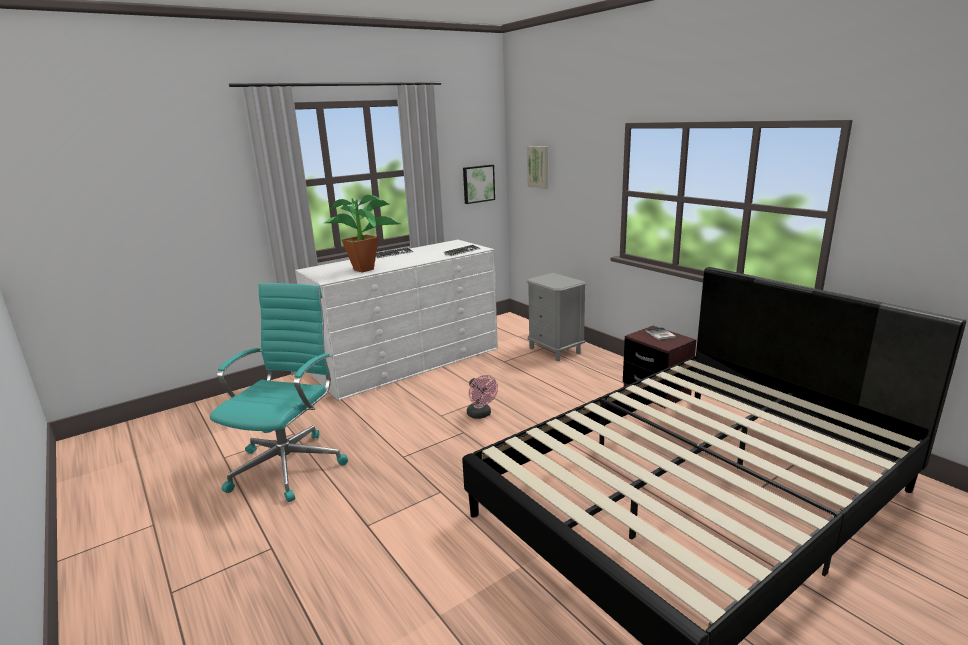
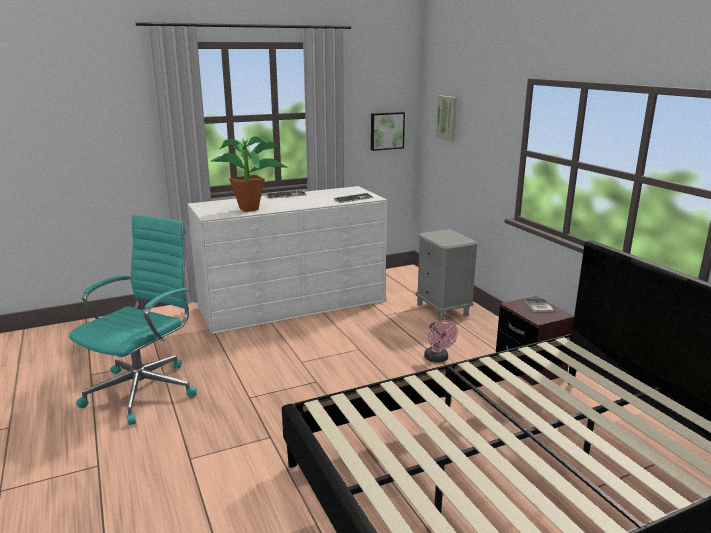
camera: 10 degrees right, 0 degrees up
(481, 415) = (340, 366): pink fan -> pink fan (438, 359)

